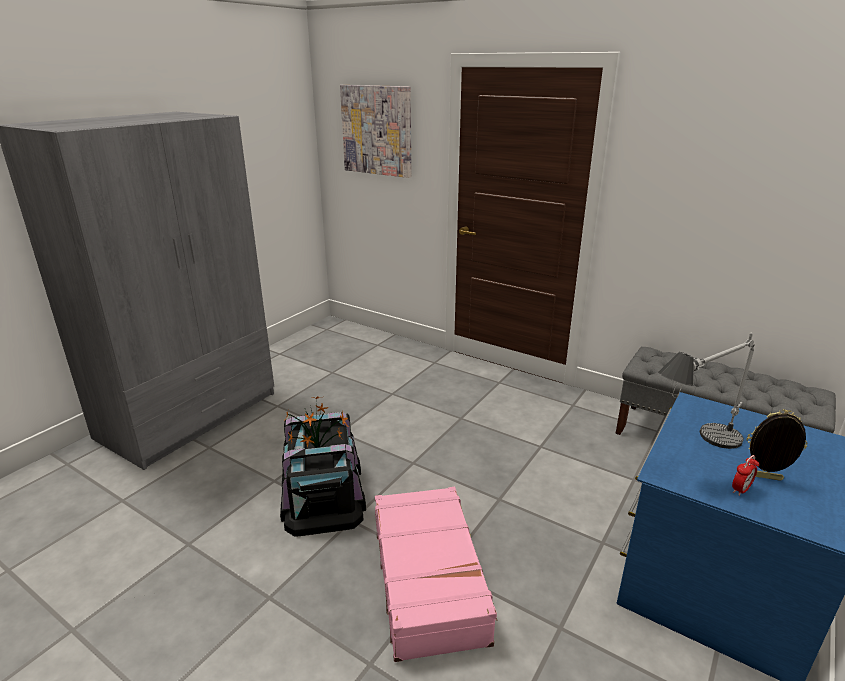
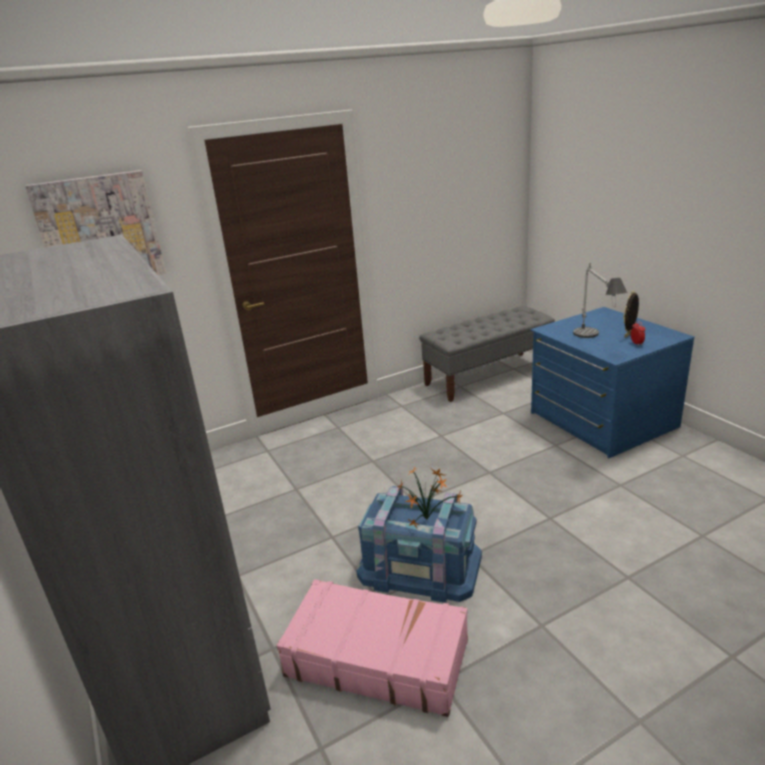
camera: 60 degrees left, 0 degrees up
(322, 492) = (419, 567): black storage box -> blue storage box
(429, 579) = (557, 528): pink suitcase -> pink suitcase (377, 656)

